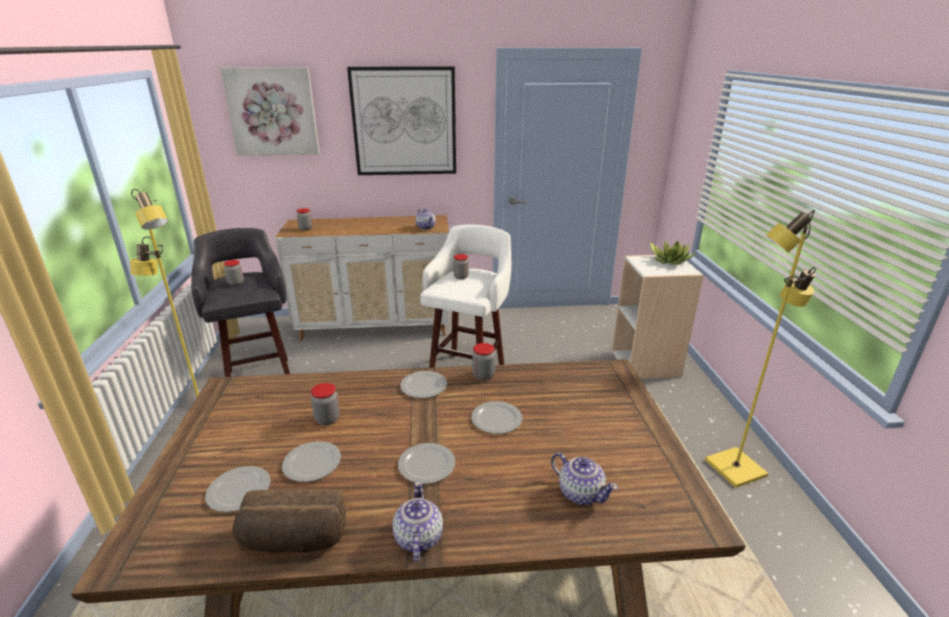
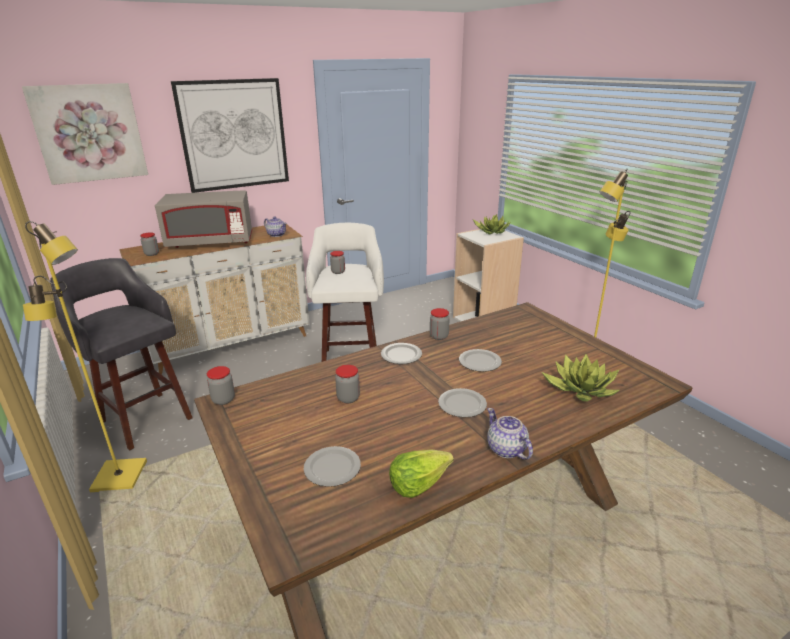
camera: 25 degrees left, 0 degrees up
(236, 283) = (112, 318): jar -> jar (223, 400)
(293, 541) = (418, 483): bread -> lettuce
(313, 462) = (372, 430): plate -> none
(362, 225) = (211, 242): none -> grey microwave
(580, 493) = (579, 389): teapot -> potted plant

